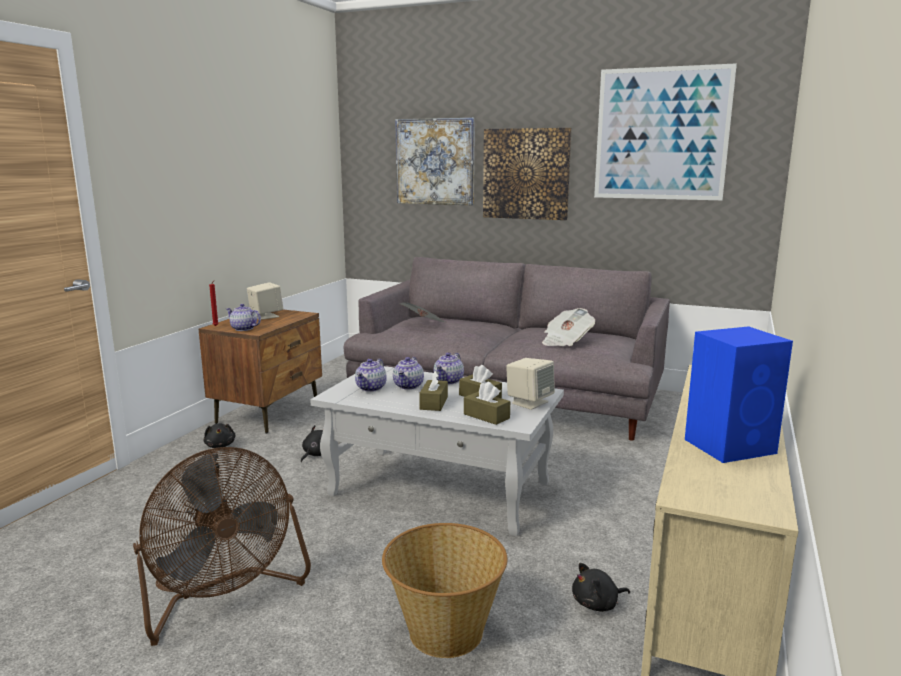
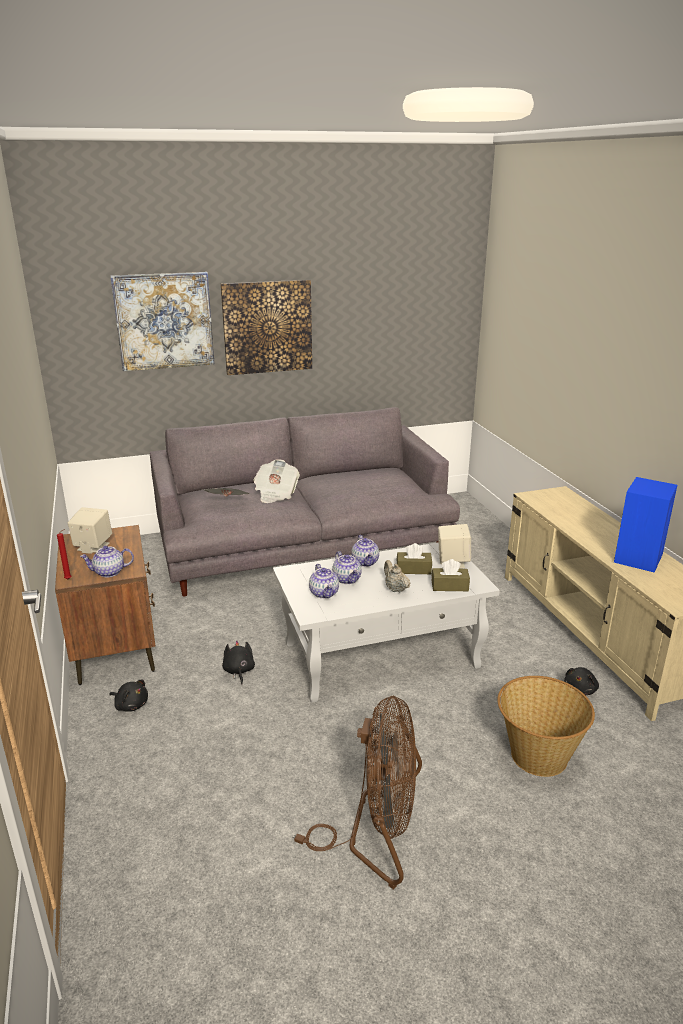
camera: 40 degrees left, 10 degrees up
(434, 403) = (395, 589): brown tissue box -> beige teapot
(566, 341) = (370, 488): newspaper -> newspaper (275, 493)
(661, 134) = (388, 283): picture -> none

